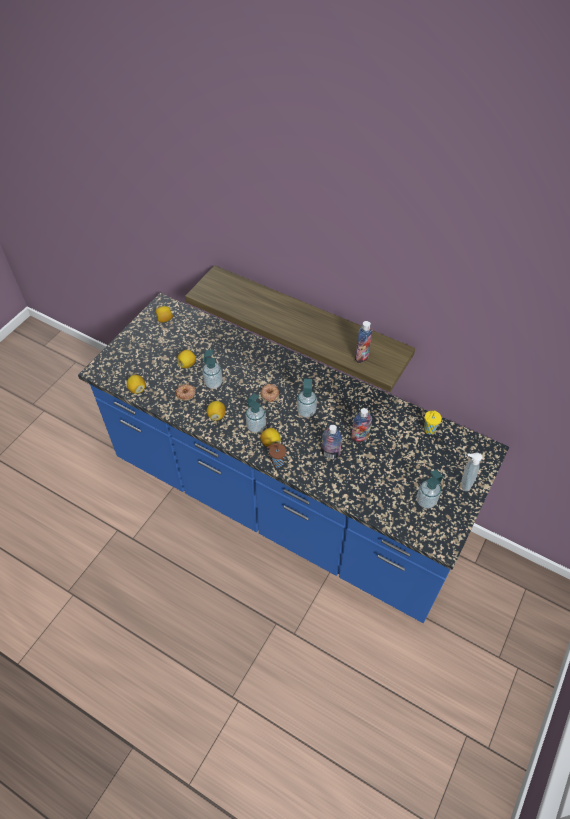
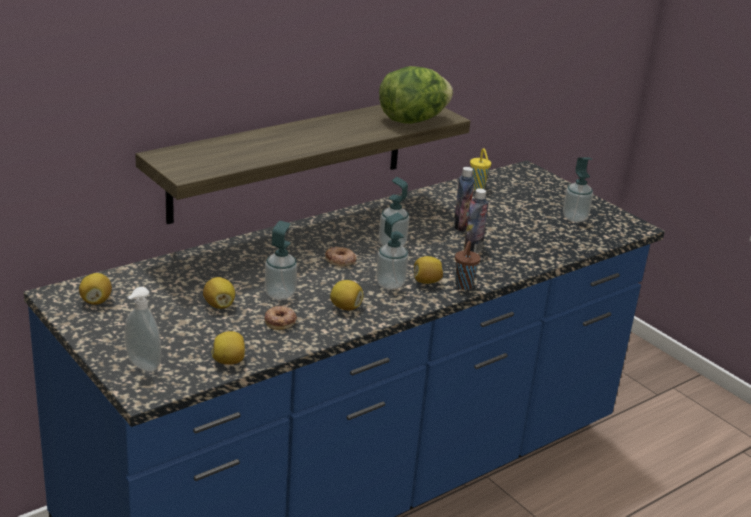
camera: 70 degrees left, 25 degrees down
(362, 357) = (412, 120): bottle -> lettuce
(464, 483) = (561, 193): soap dispenser -> soap dispenser (141, 366)

